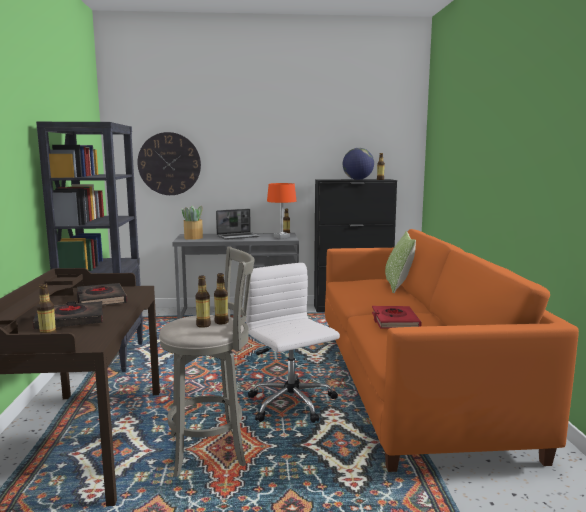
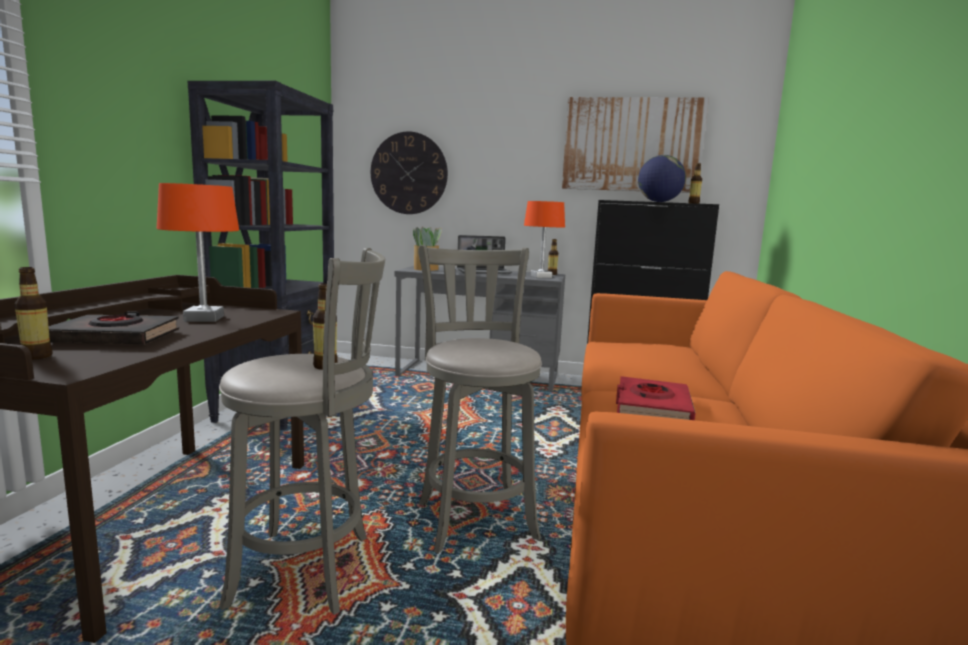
camera: 15 degrees right, 0 degrees up
(101, 299) = (203, 318): black book -> orange table lamp
(203, 325) = (292, 367): bottle -> none
(292, 404) = (475, 517): white office chair -> grey stool
(335, 139) = (632, 145): none -> picture
(398, 286) = (690, 355): pillow -> none

